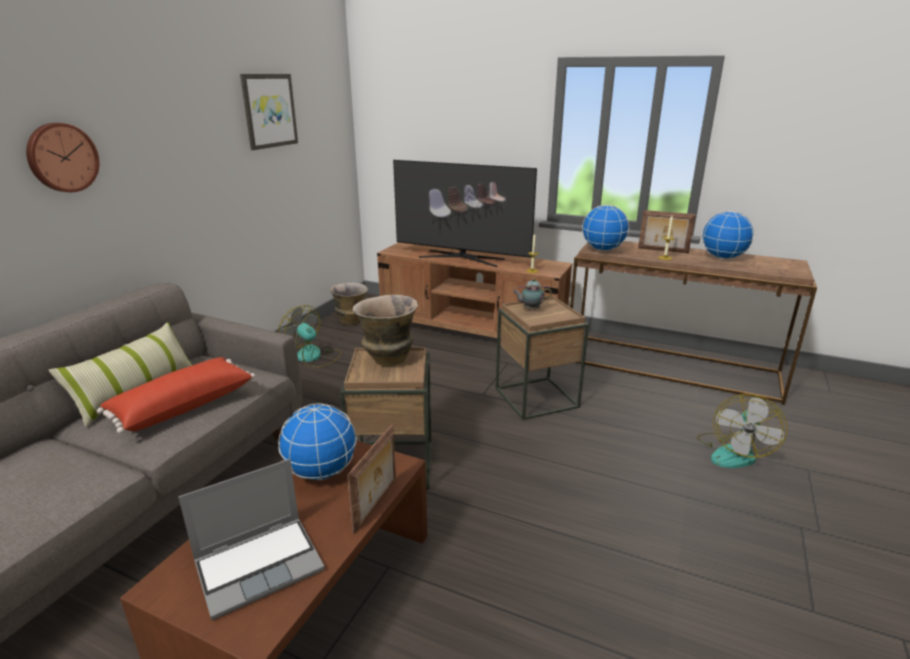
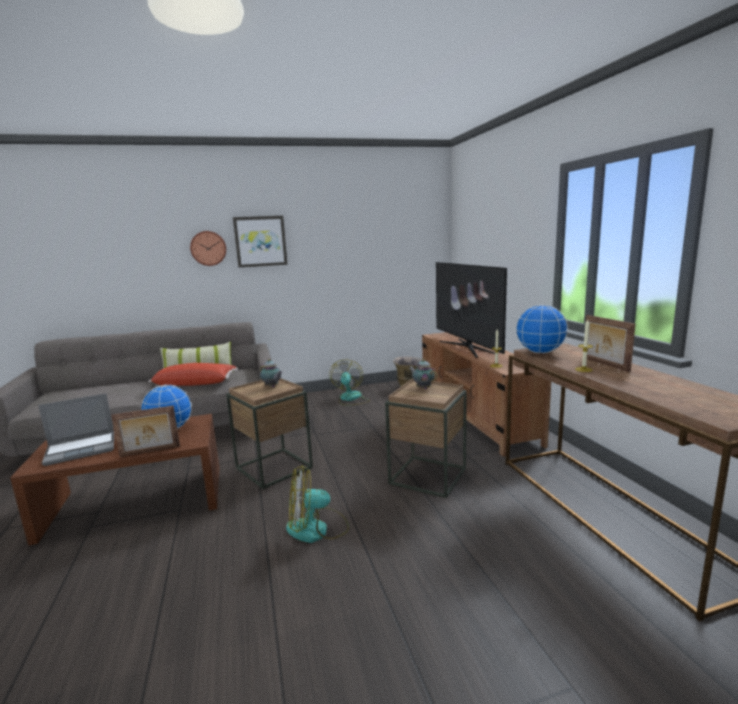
camera: 50 degrees right, 10 degrees down
(260, 565) = (82, 449): laptop -> laptop turned 45 degrees counterclockwise
(269, 111) = (359, 227): picture -> picture (260, 241)
(388, 360) = (272, 387): vase -> teapot
(722, 258) = (661, 384): globe -> none
(733, 452) = (513, 610): fan -> fan (317, 529)

